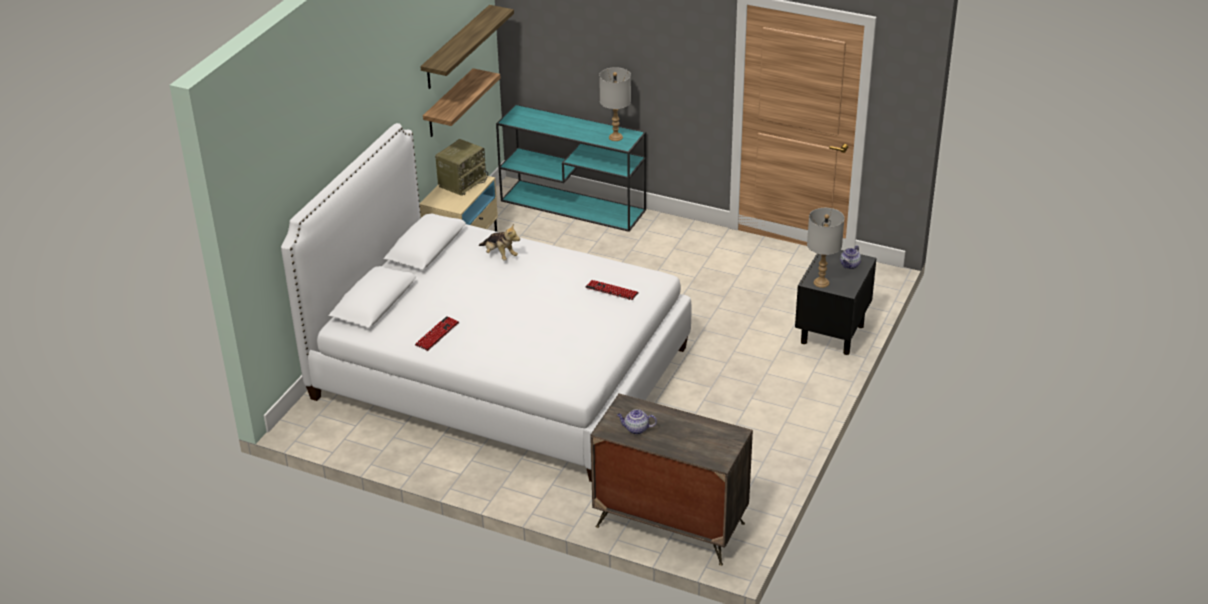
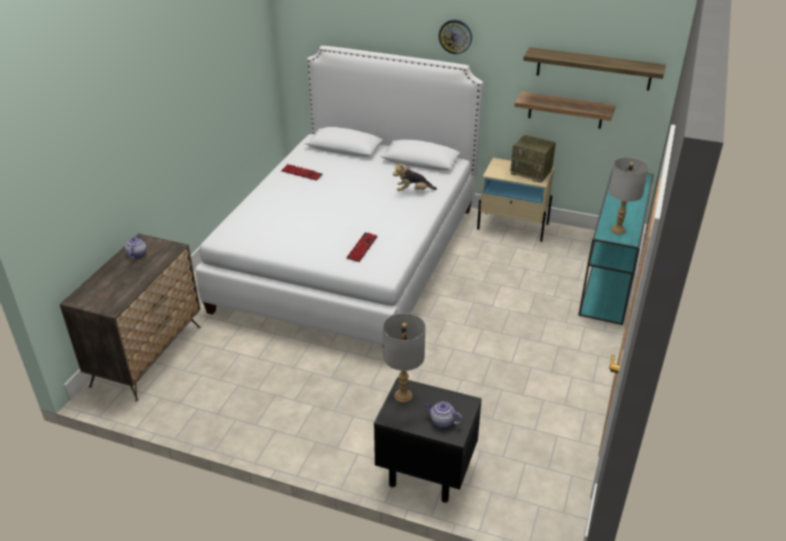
camera: 85 degrees right, 0 degrees up
(375, 104) = (455, 36): none -> wall clock
(499, 255) = (413, 191): plush toy -> plush toy turned 45 degrees clockwise

